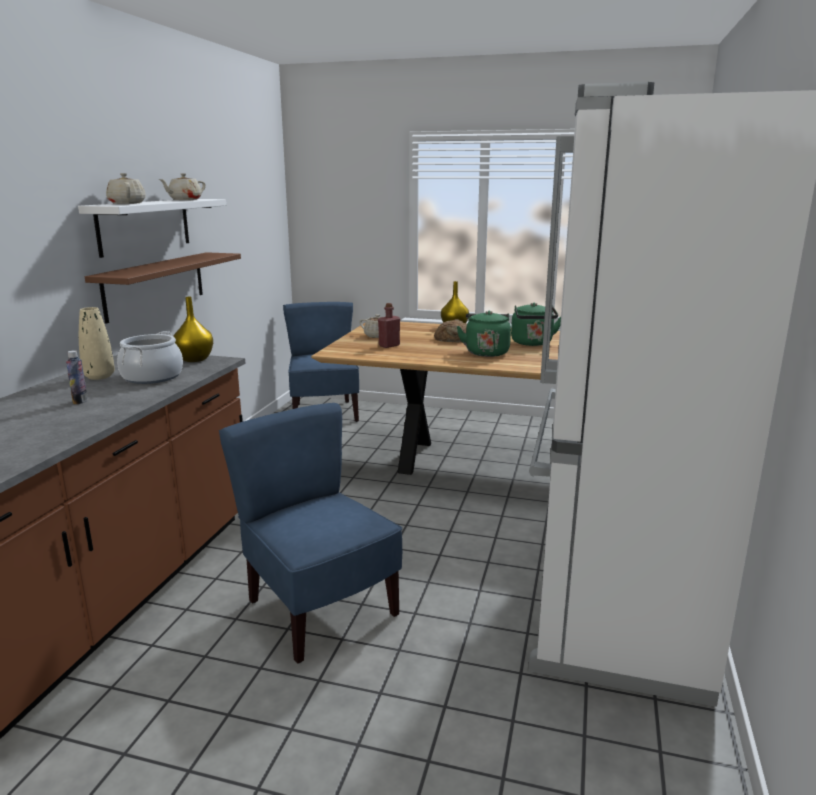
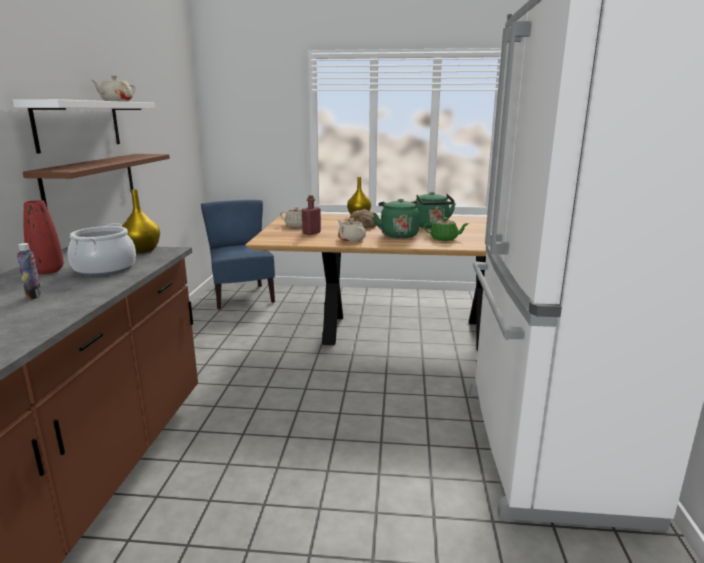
camera: 10 degrees left, 0 degrees up
(99, 377) = (47, 271): beige vase -> red vase
(127, 203) = (63, 99): beige teapot -> beige teapot (351, 239)
(319, 610) = (289, 481): blue chair -> none
(538, 359) = (444, 239): none -> green teapot

